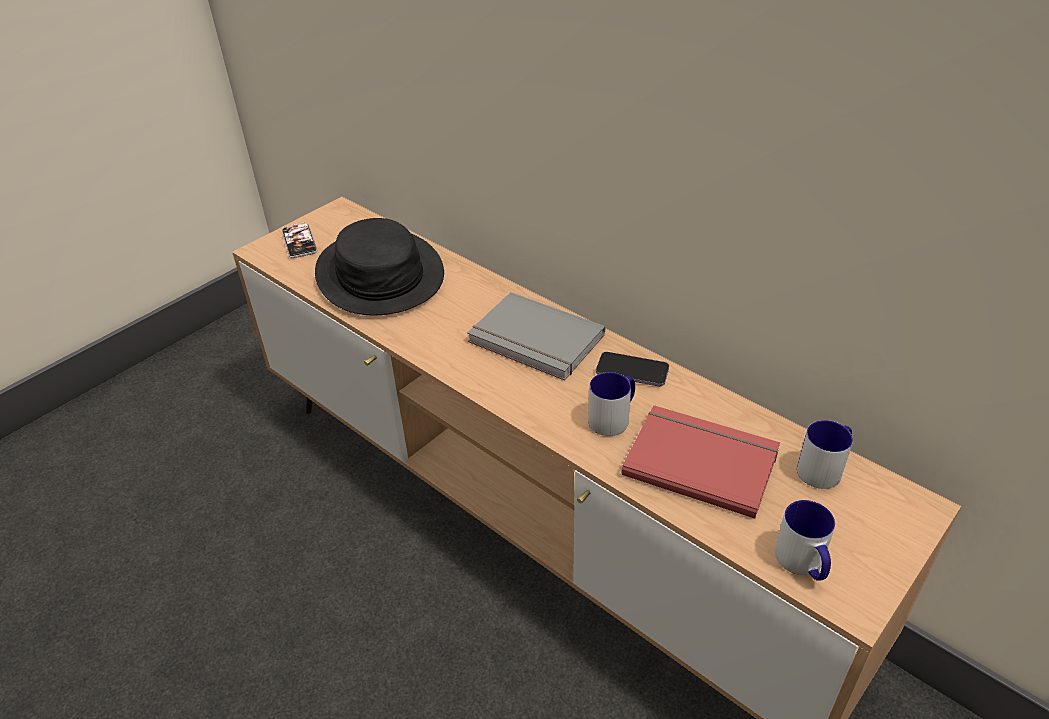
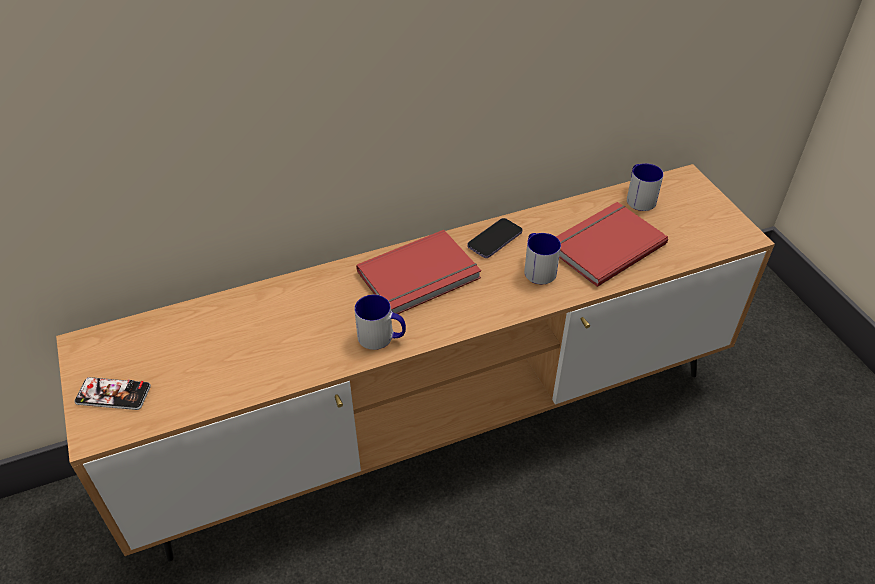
camera: 65 degrees left, 5 degrees up
(379, 274) = (237, 346): black hat -> none
(535, 341) = (421, 277): grey book -> red book
(803, 563) = (708, 241): mug -> mug (382, 337)

